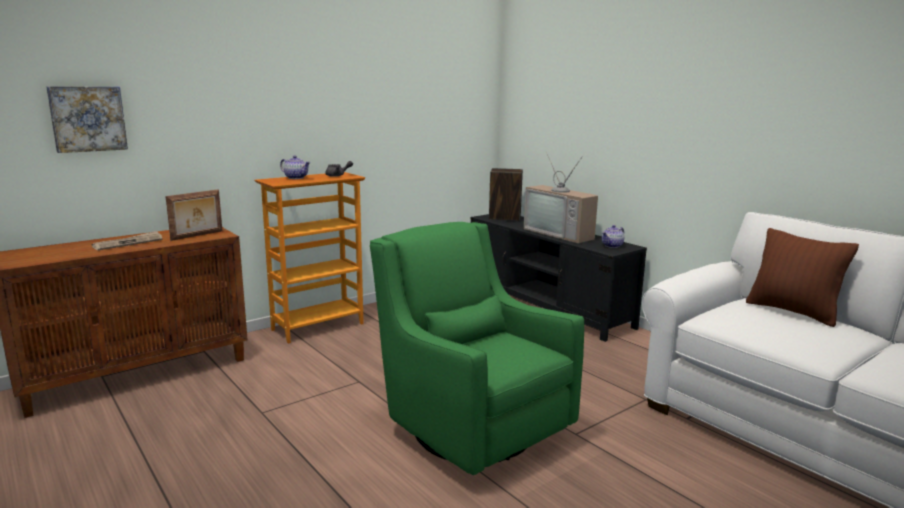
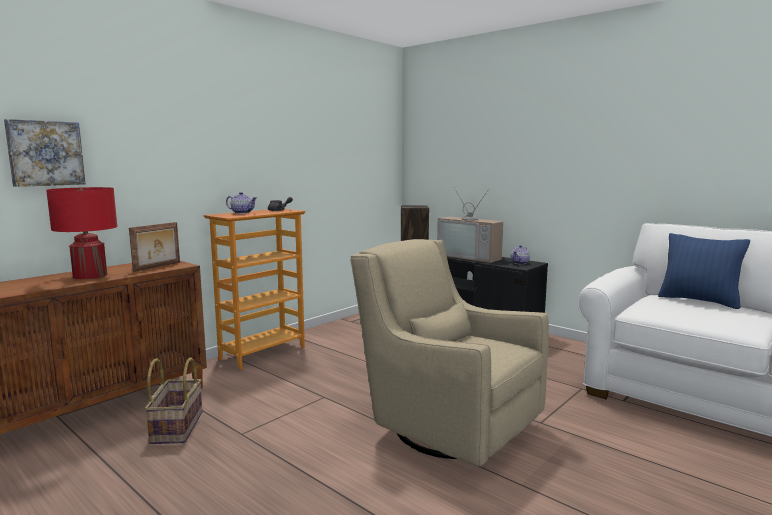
camera: 10 degrees left, 5 degrees down
(128, 243) = (90, 275): newspaper -> red table lamp
(204, 399) = (176, 427): none -> basket
(469, 427) = (445, 426): green armchair -> beige armchair
(792, 312) = (698, 301): brown pillow -> blue pillow

